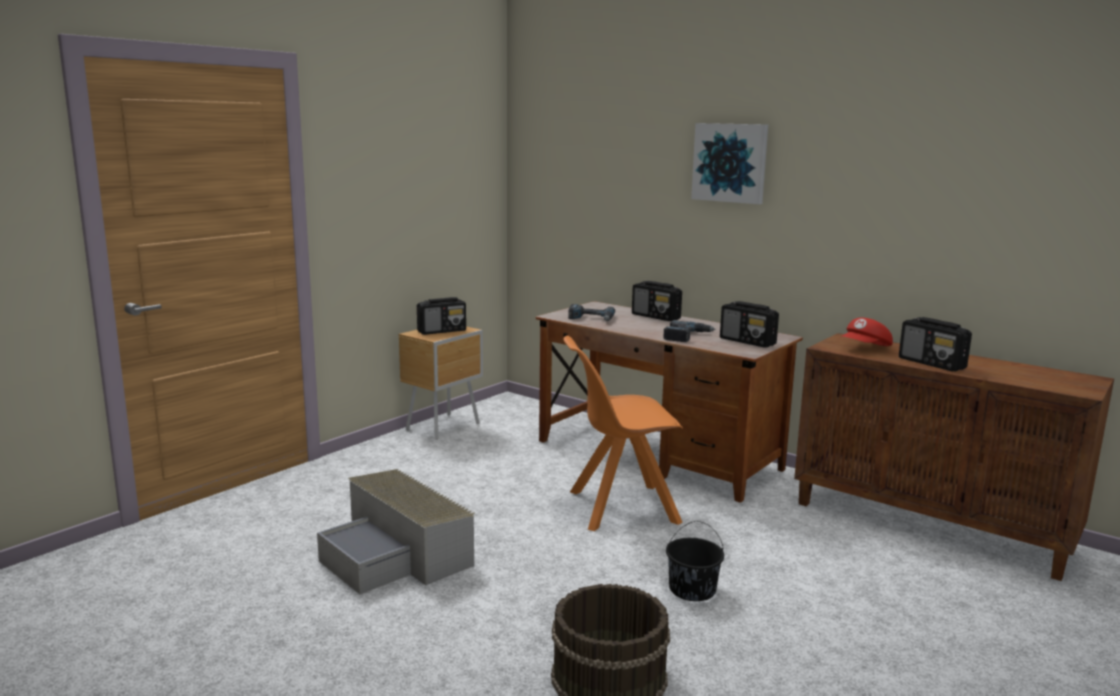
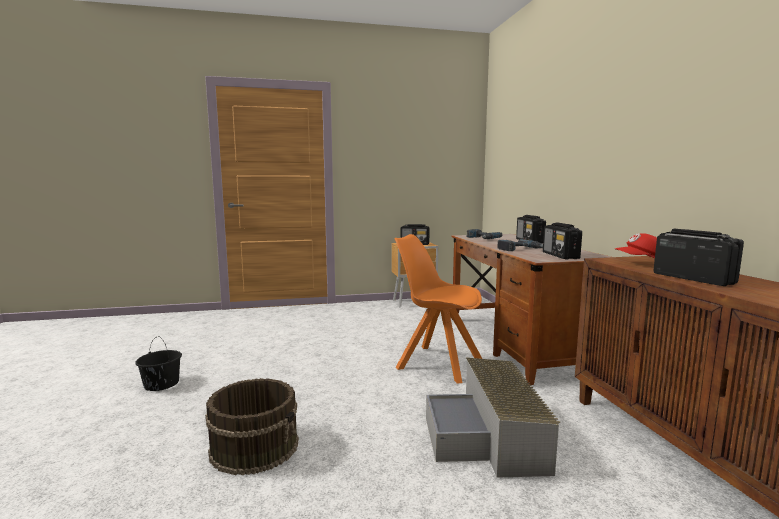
camera: 40 degrees right, 5 degrees down
(397, 555) = (285, 349): grey storage box -> grey storage box (489, 436)
(691, 589) = (395, 422): black bucket -> black bucket (161, 384)
(730, 163) = (585, 119): picture -> none
(932, 364) = (692, 278): radio -> radio turned 150 degrees clockwise

